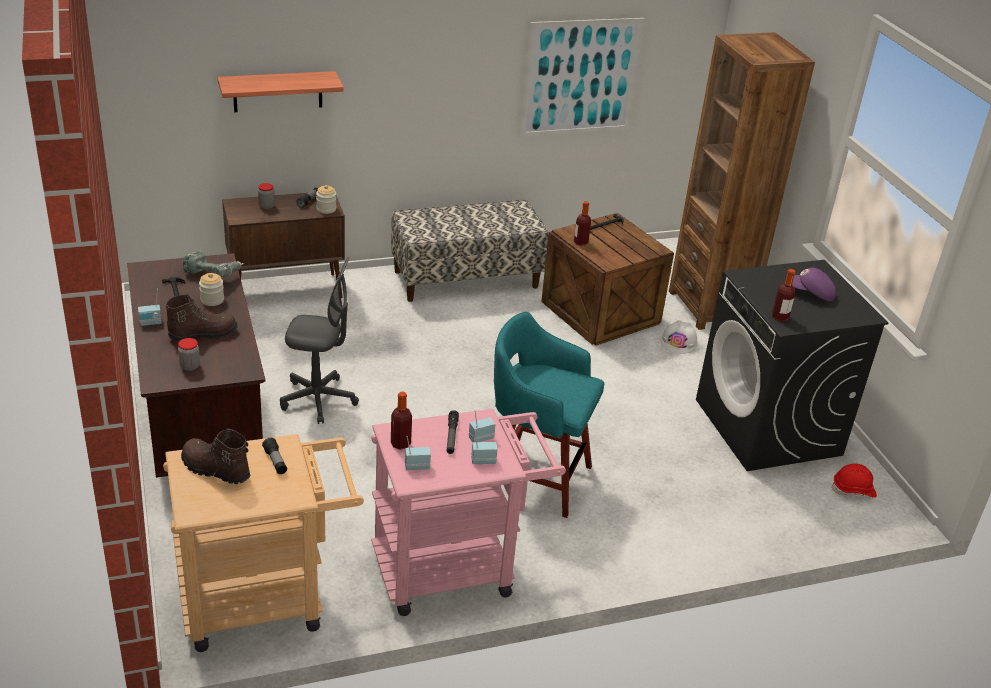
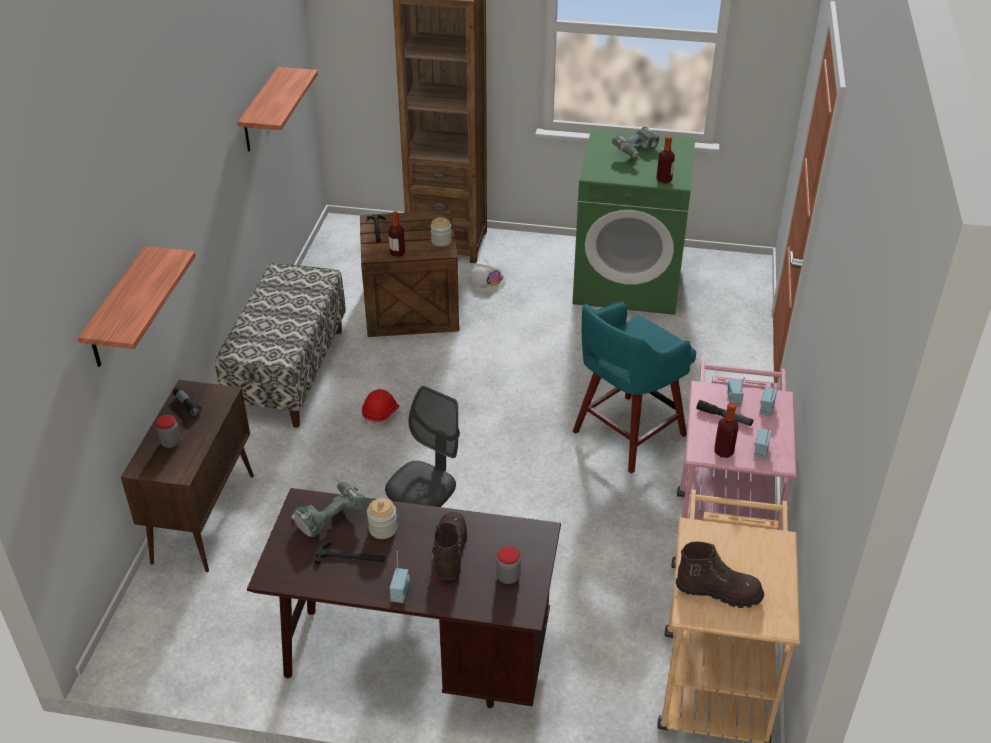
camera: 60 degrees left, 5 degrees up
(215, 470) = (718, 591): brown boot -> brown boot turned 135 degrees counterclockwise
(275, 461) = (720, 543): flashlight -> none
(326, 209) = (217, 397): jar -> jar (441, 241)
(581, 77) = (260, 111): picture -> shelf
(768, 428) = (628, 281): black washing machine -> green washing machine
(811, 294) = (638, 154): purple cap -> power drill
(853, 490) = (721, 273): red hard hat -> red hard hat (381, 414)

